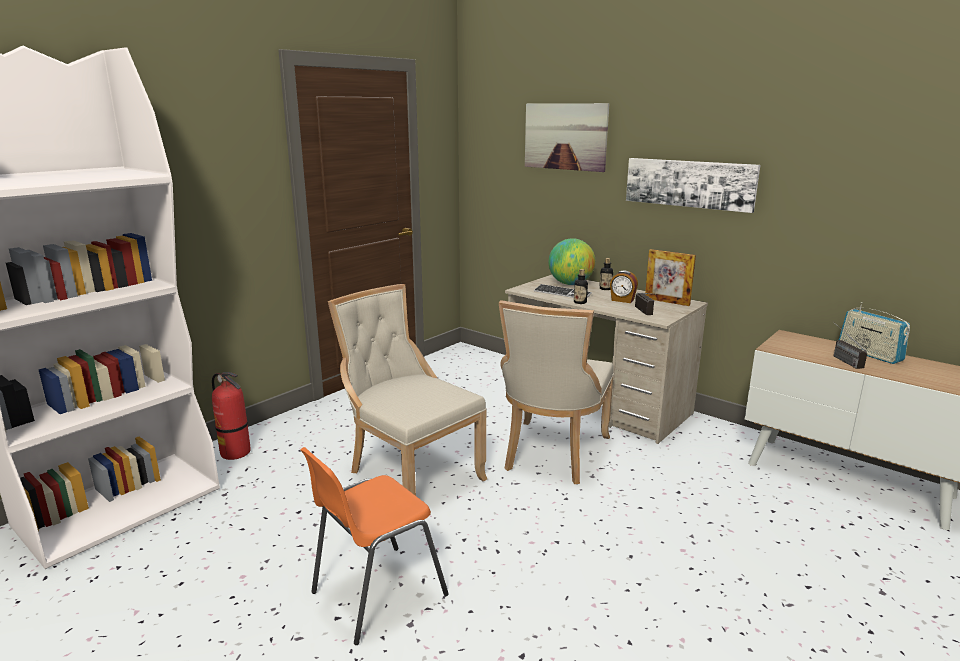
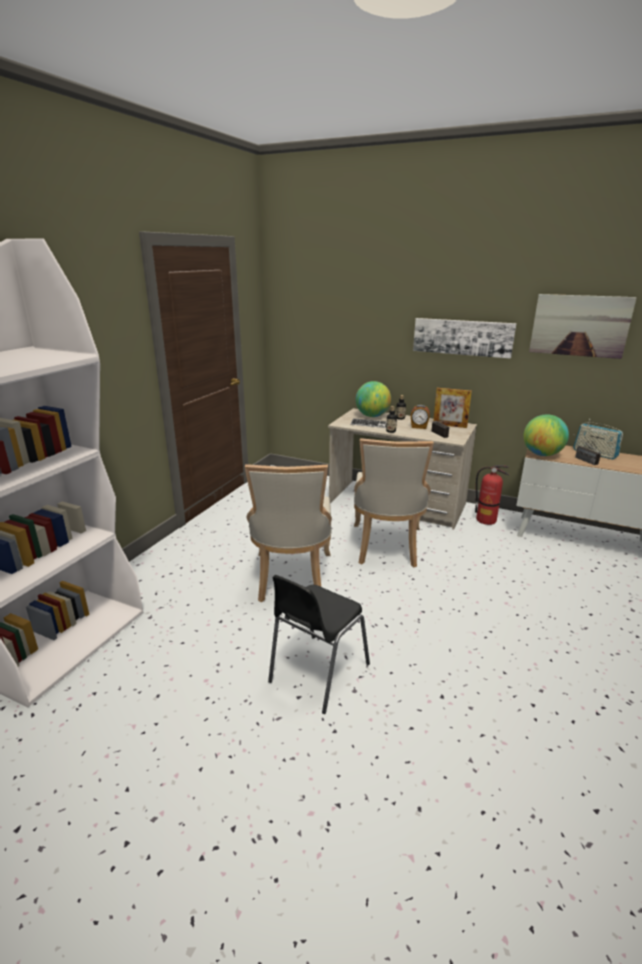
camera: 15 degrees left, 5 degrees up
(236, 453) = (138, 581): fire extinguisher -> fire extinguisher (486, 520)
(375, 594) = (317, 674): orange chair -> black chair
(410, 476) = (292, 579): beige chair -> beige chair turned 120 degrees counterclockwise
(565, 136) = (361, 301): picture -> picture (579, 325)
(783, 348) = (542, 454): none -> globe

